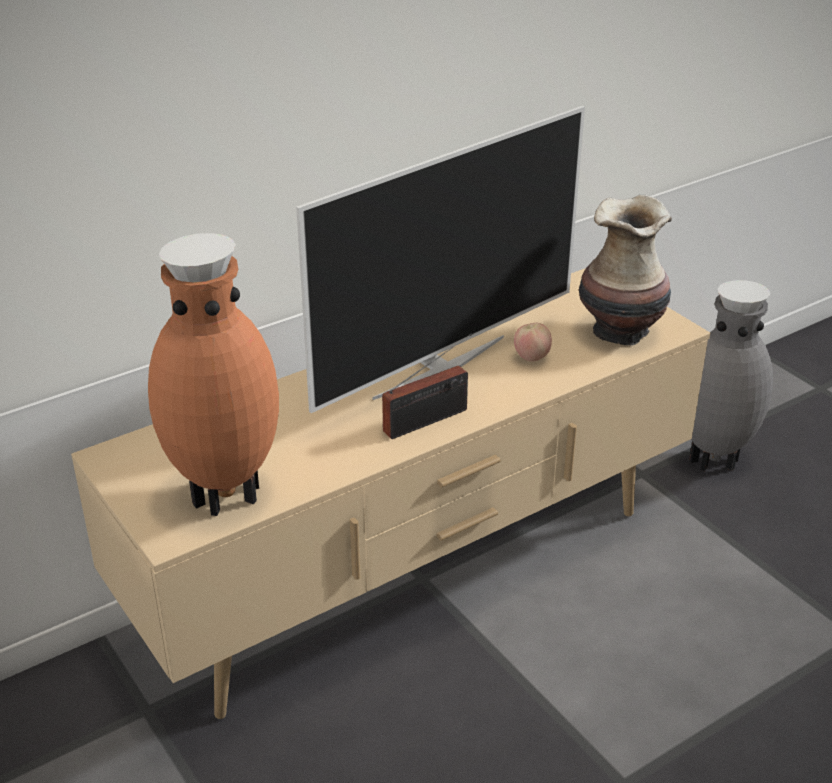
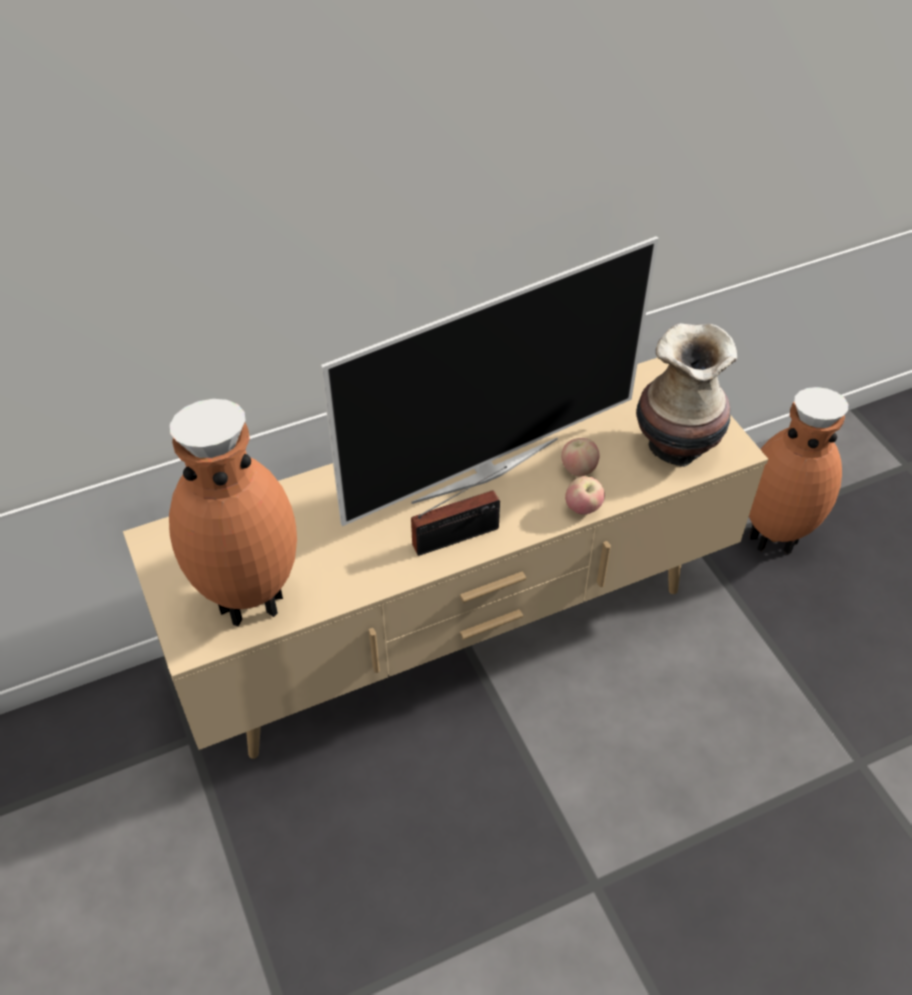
camera: 10 degrees right, 15 degrees up
(545, 386) = (583, 508): none -> apple
(713, 458) = (773, 537): grey vase -> brown vase

